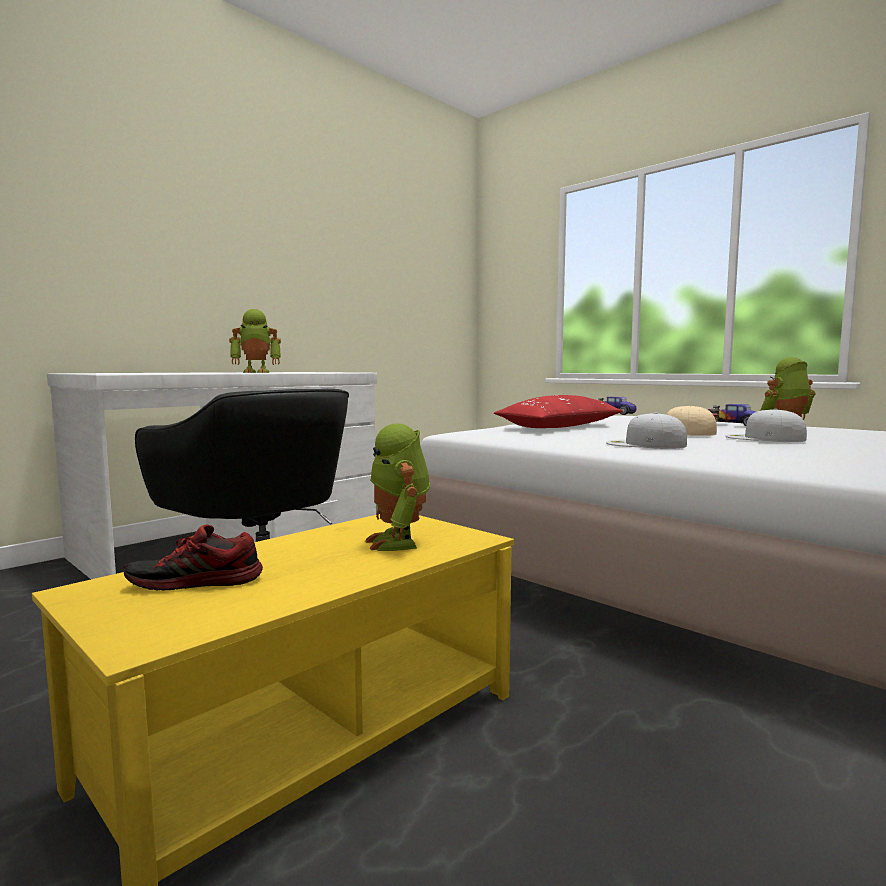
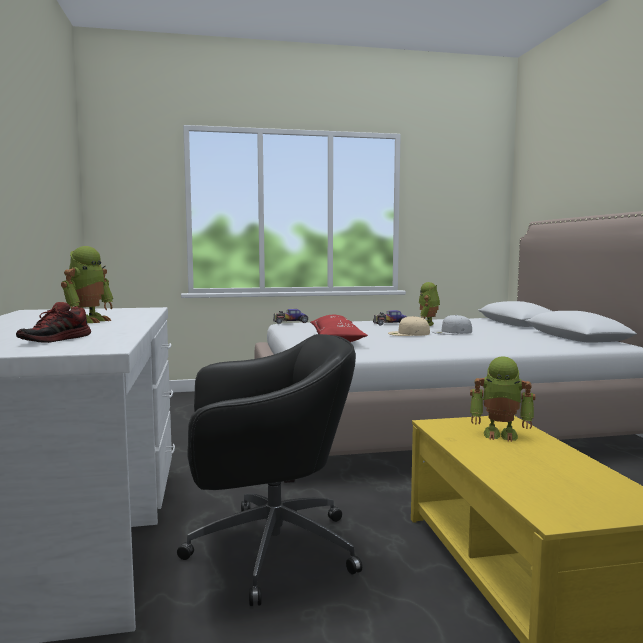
camera: 55 degrees left, 0 degrees up
(196, 582) = (553, 487): shoe -> shoe (55, 340)
(644, 444) = (444, 345): white cap -> none

